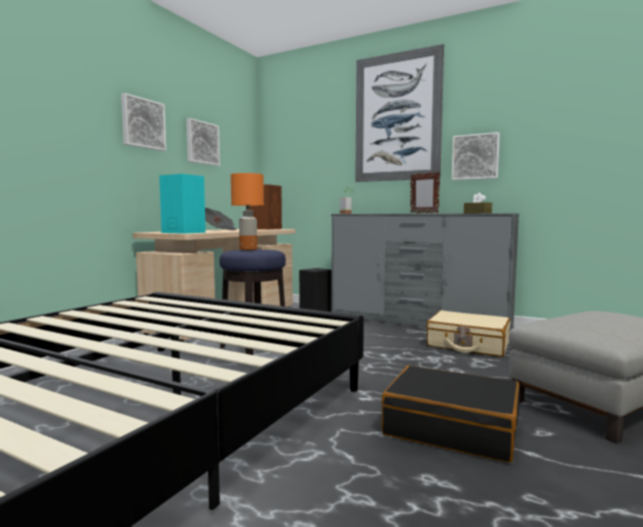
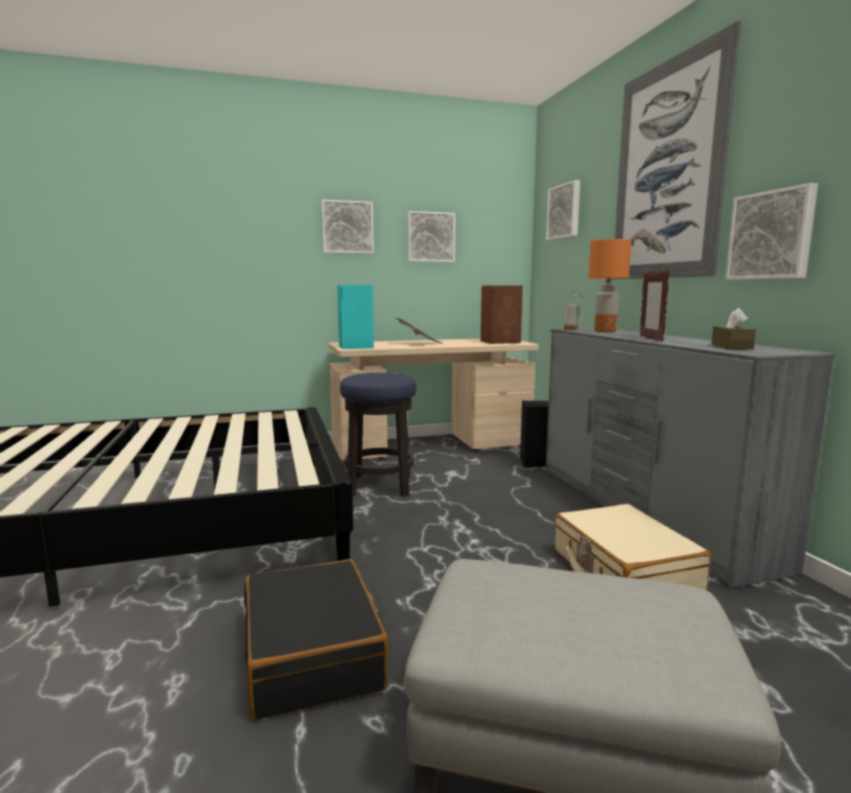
camera: 45 degrees right, 5 degrees up
(248, 249) = (380, 374): orange table lamp -> orange table lamp (605, 331)
(299, 136) = (565, 212): none -> picture

